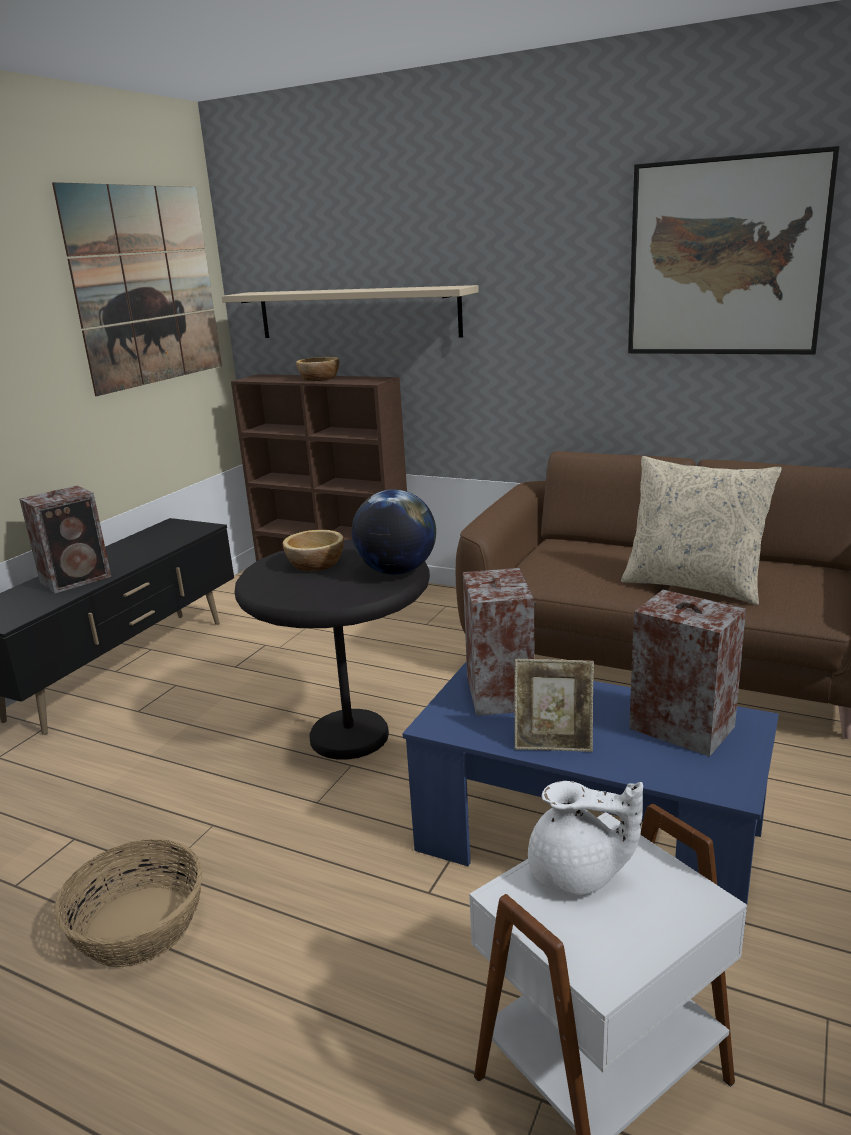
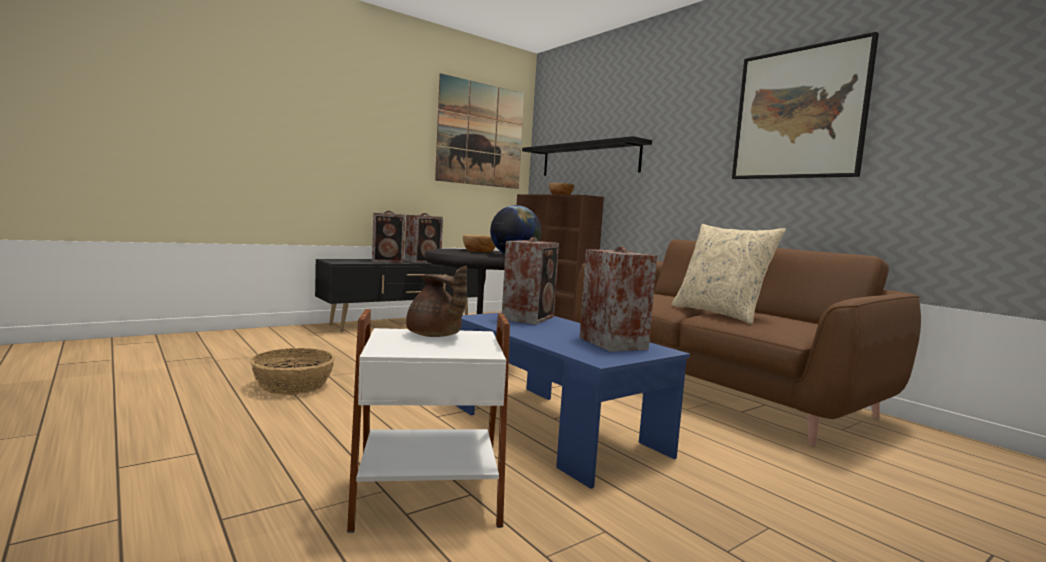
camera: 25 degrees right, 15 degrees down
(132, 555) = (423, 261): none -> speaker
(357, 313) = (589, 160): beige shelf -> black shelf
(553, 742) = (525, 331): picture frame -> none
(577, 875) = (435, 335): white teapot -> brown teapot

